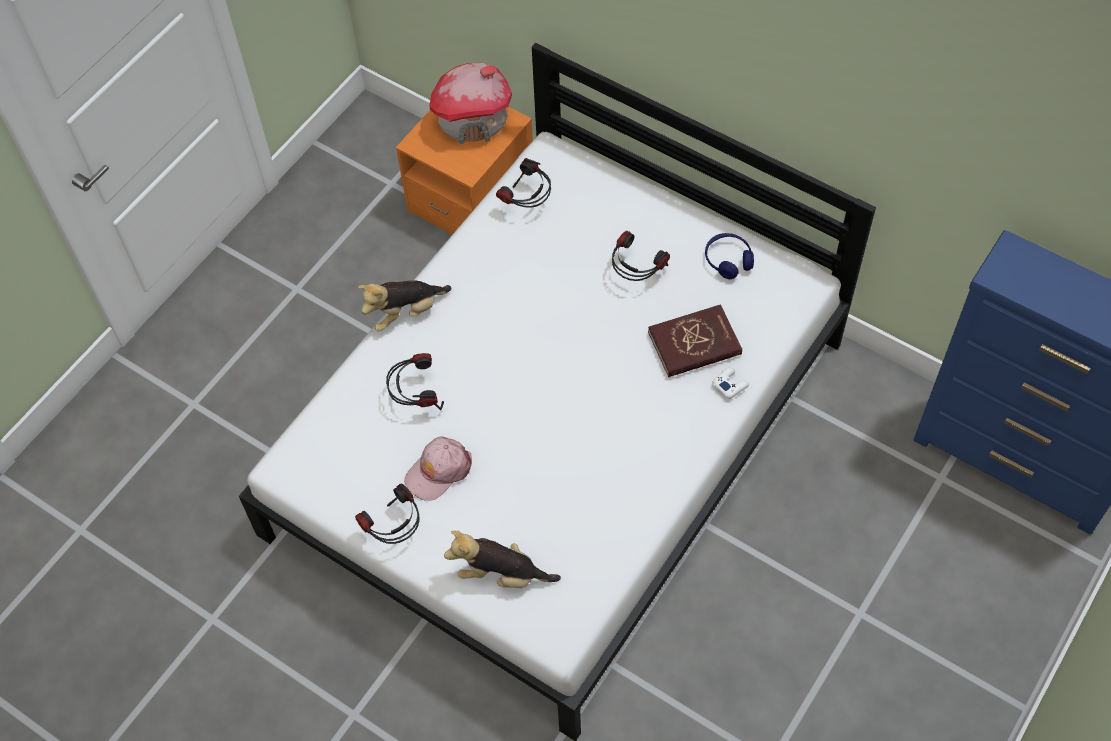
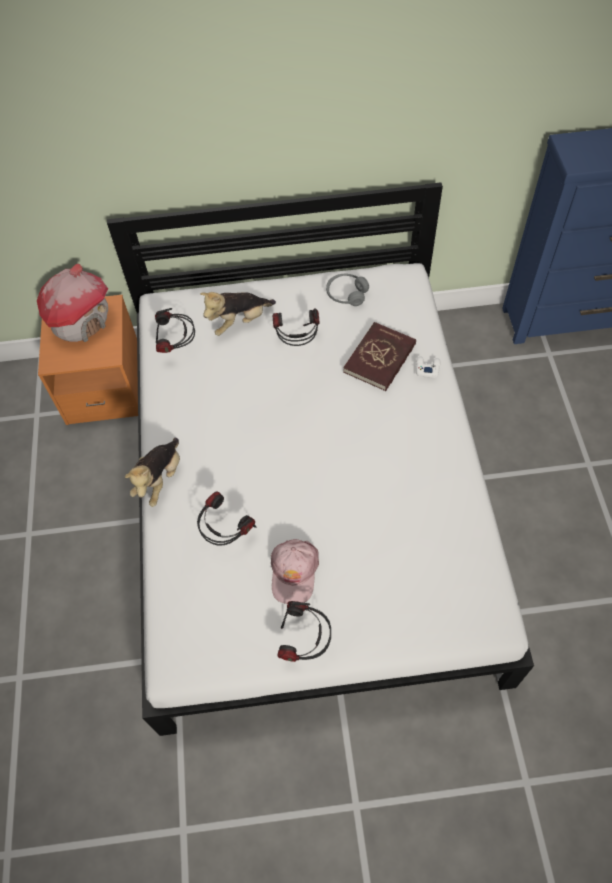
camera: 40 degrees left, 0 degrees up
(501, 574) = (412, 610): plush toy -> plush toy (239, 322)
(728, 260) = (346, 294): blue headphones -> grey headphones

